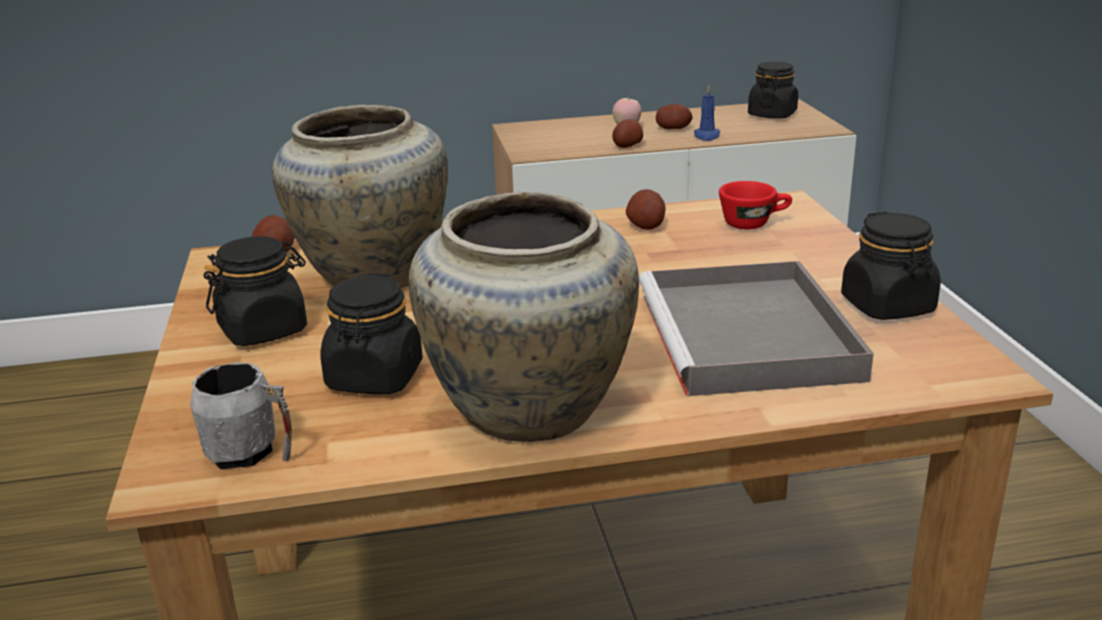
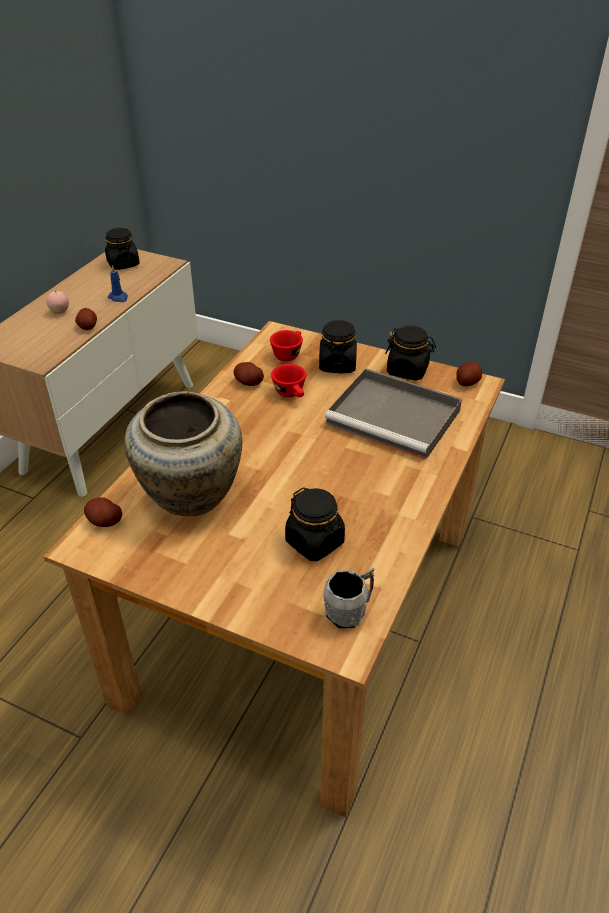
camera: 55 degrees left, 15 degrees up
(263, 330) = (213, 562): black jar -> black jar (337, 364)
(528, 413) = (397, 508): beige vase -> none
(669, 255) = (291, 394): none -> red cup
(673, 128) = (88, 300): potato -> potato (467, 382)

